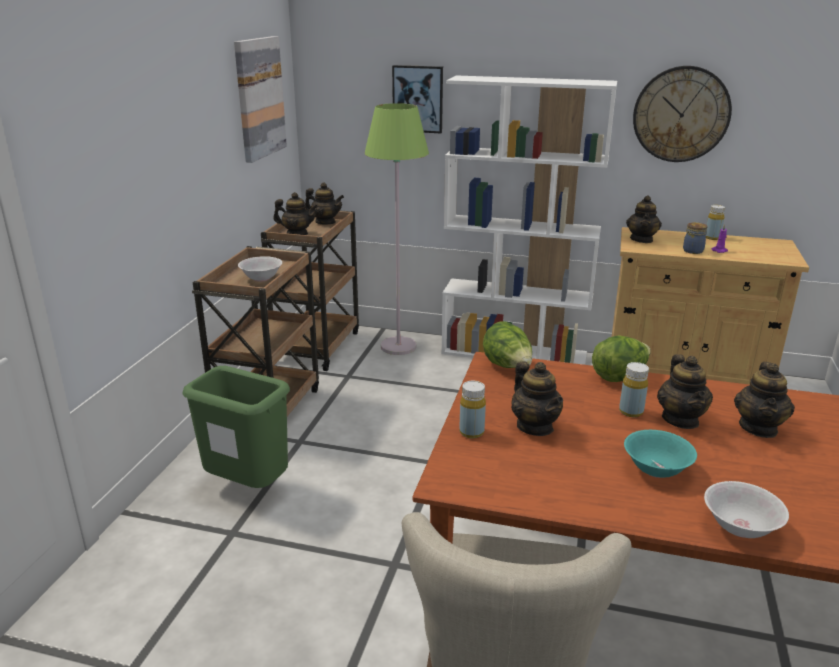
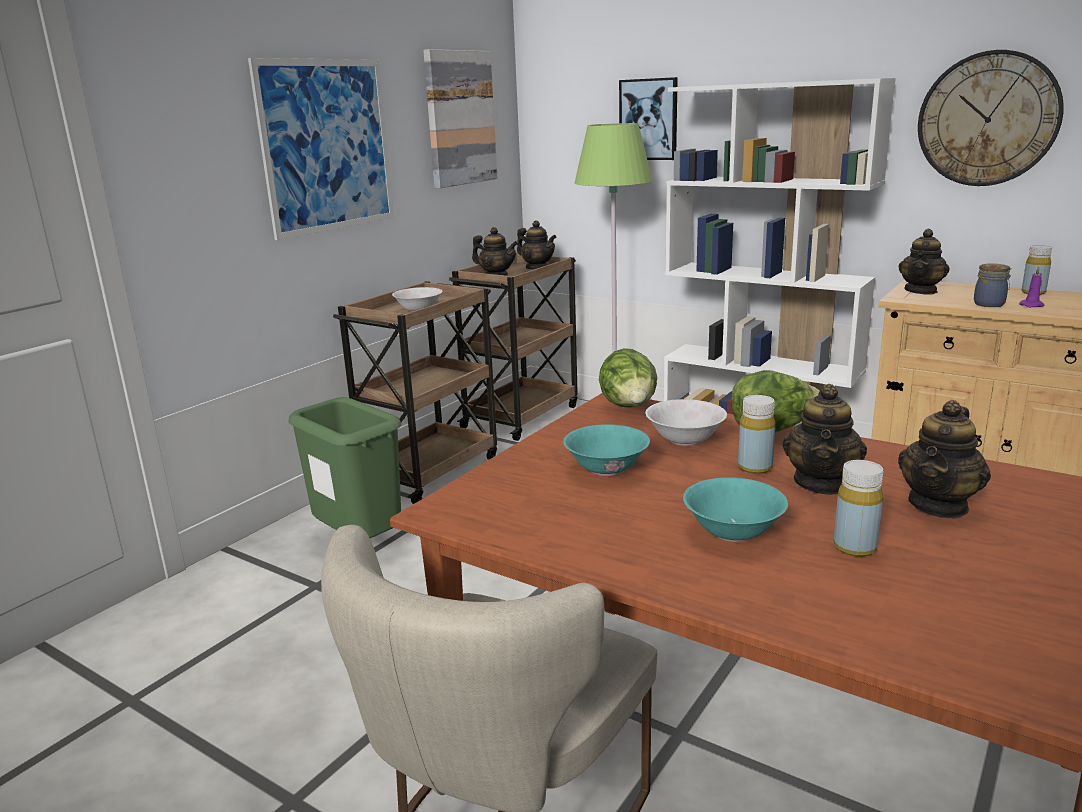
camera: 20 degrees right, 5 degrees down
(175, 140) = (327, 146): none -> picture
(471, 432) = (520, 466): yellow bottle -> yellow bottle (854, 547)
(535, 427) = (607, 469): teapot -> turquoise bowl
(740, 528) = (803, 615): white bowl -> white bowl (685, 440)

